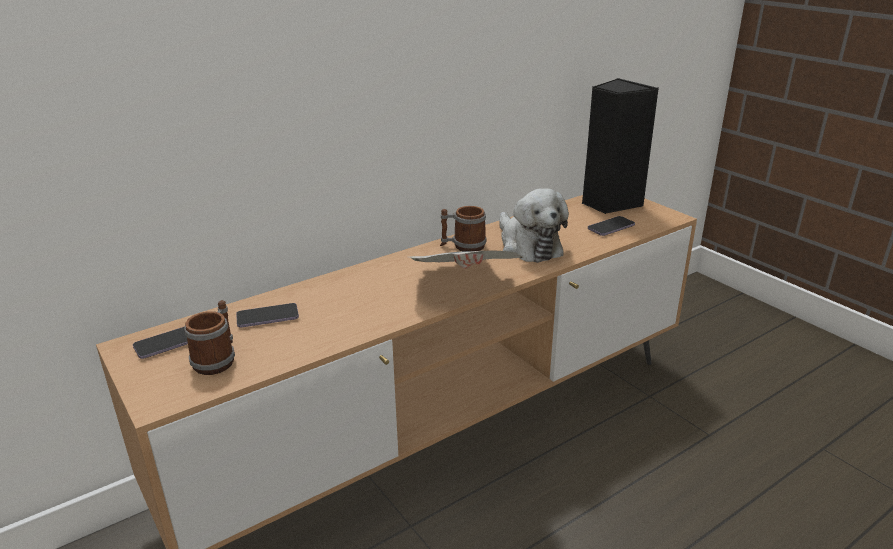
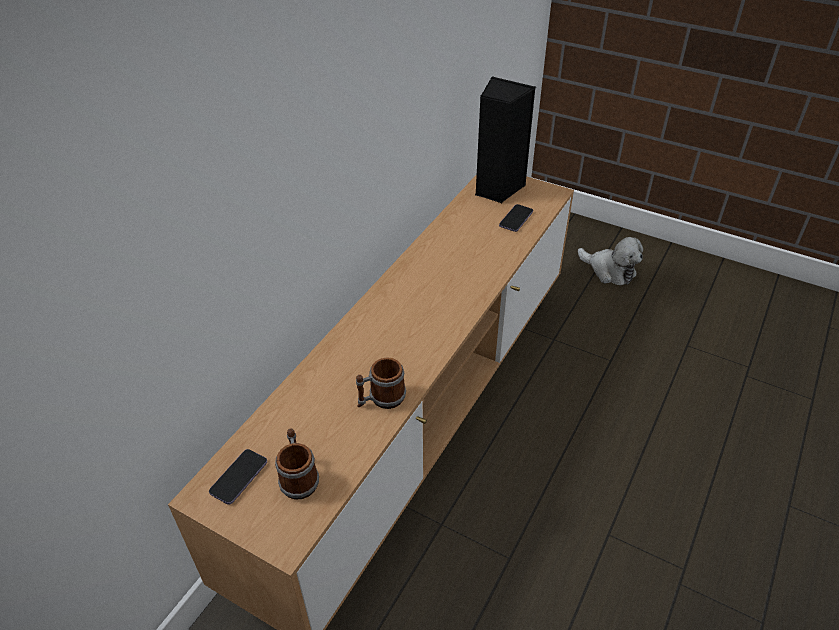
camera: 25 degrees left, 15 degrees up
(267, 317) = (304, 416): phone -> none
(463, 246) = (411, 277): mug -> mug (381, 399)
(465, 285) = (444, 323): newspaper -> none
(528, 246) = (464, 261): plush toy -> plush toy (609, 271)

